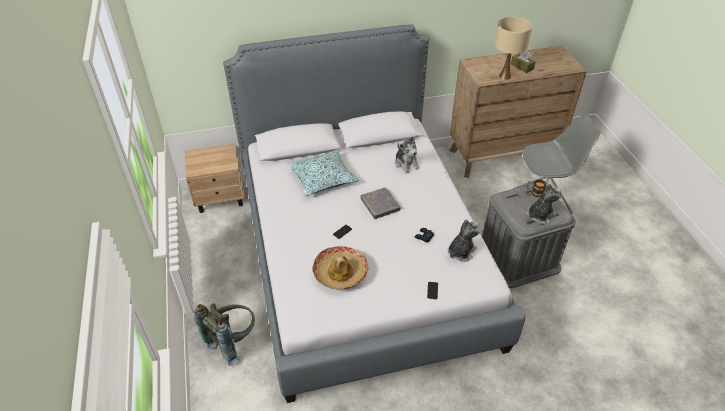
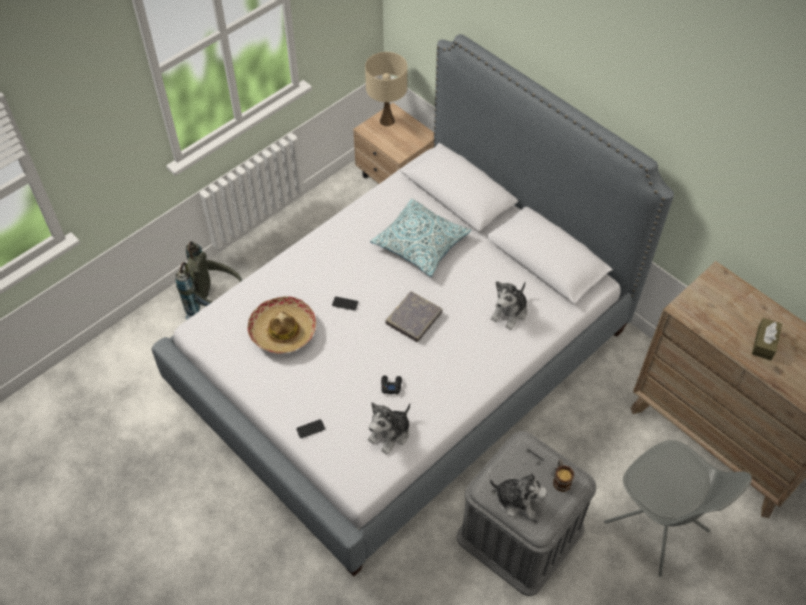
camera: 60 degrees right, 10 degrees up
(460, 252) = (390, 434): plush toy -> plush toy turned 120 degrees clockwise
(504, 76) = (718, 330): beige table lamp -> beige table lamp (387, 120)

